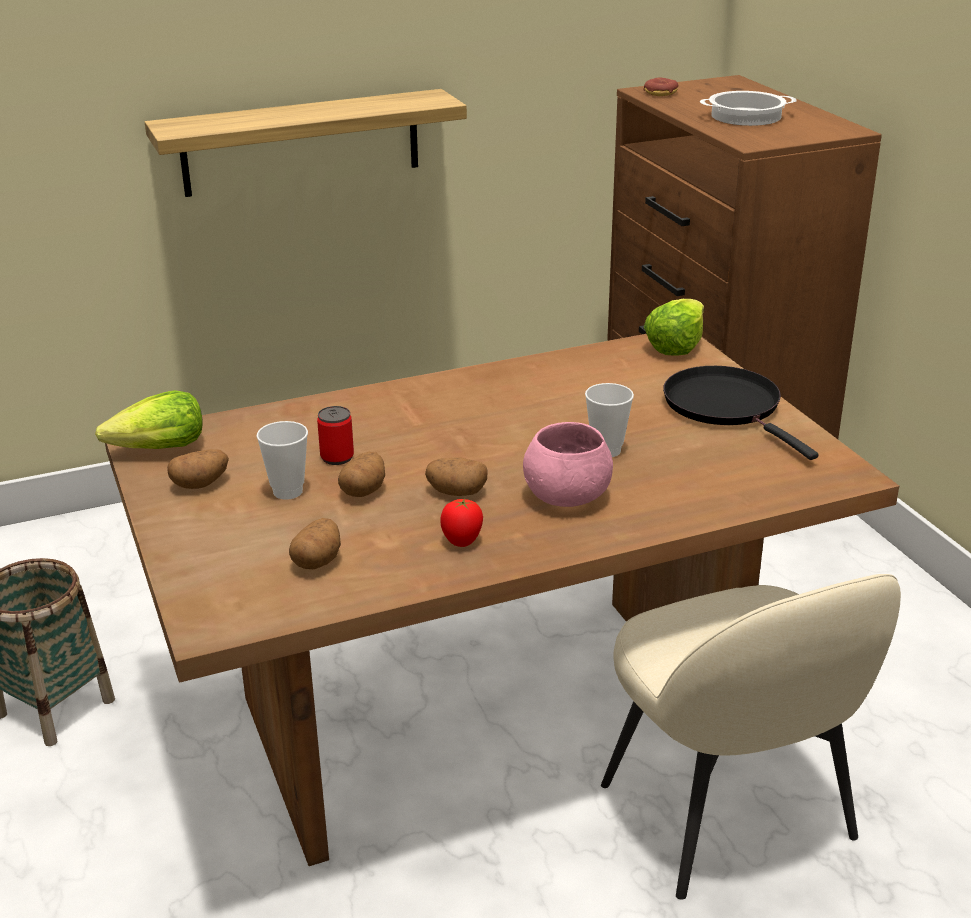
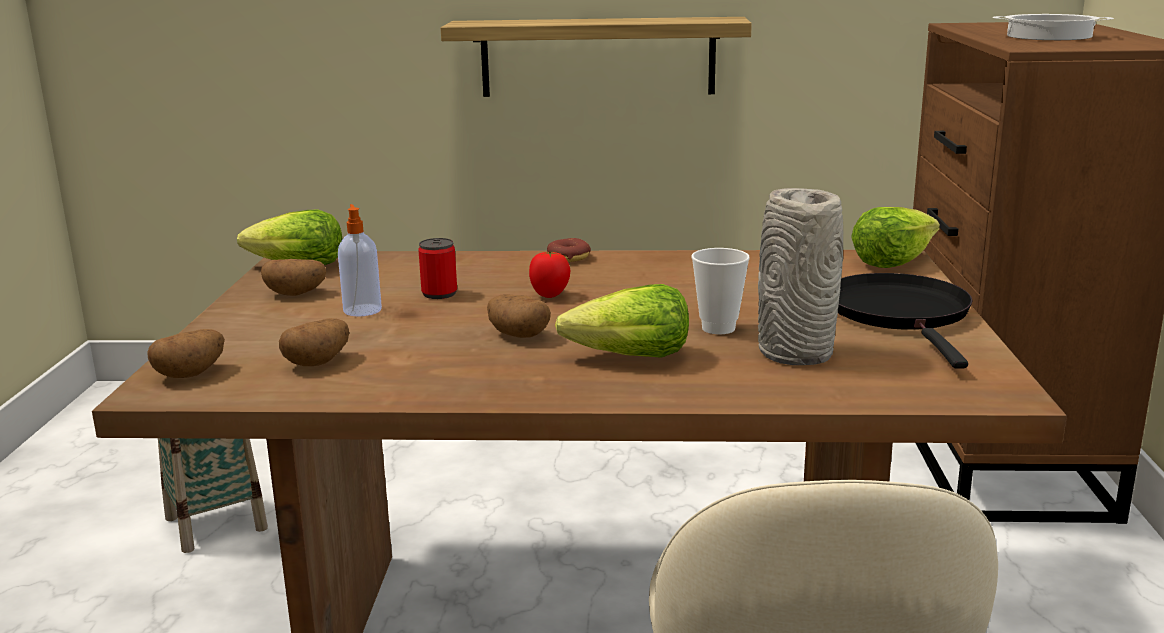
camera: 25 degrees right, 10 degrees down
(288, 491) = (362, 310): cup -> soap dispenser
(364, 490) = (431, 320): potato -> potato (190, 374)
(462, 542) = (473, 373): tomato -> tomato (549, 295)
(568, 497) = (630, 357): pink bowl -> lettuce
(660, 93) = (972, 25): donut -> donut (569, 258)
(685, 466) = (795, 354): none -> grey vase

